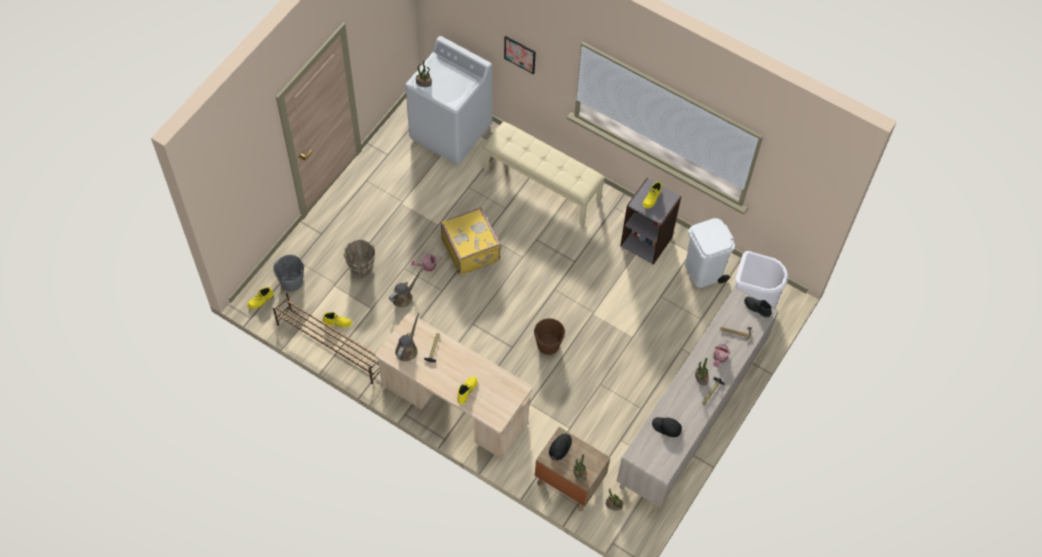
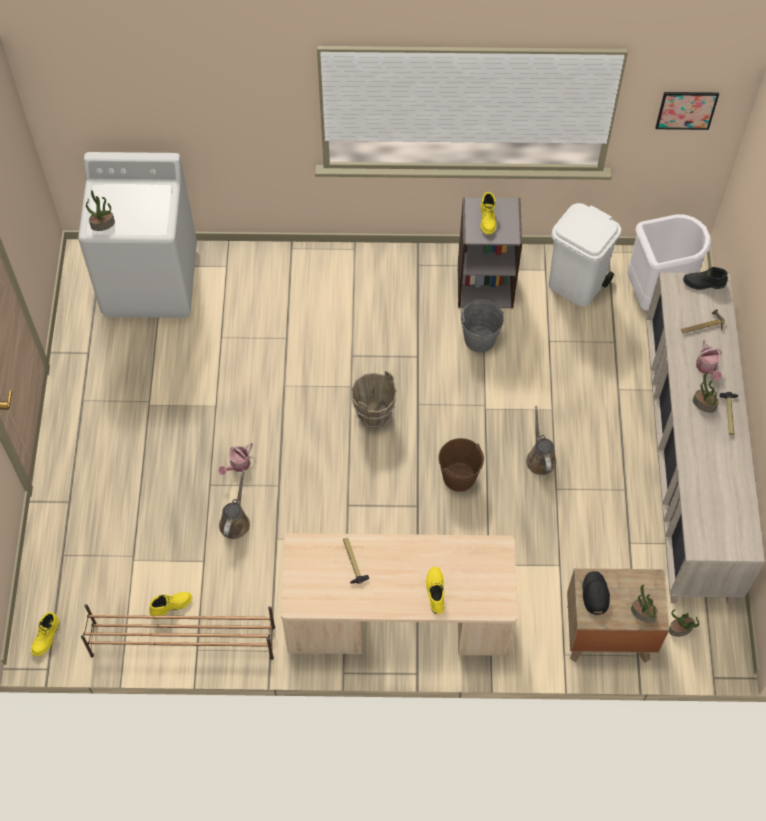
camera: 30 degrees left, 0 degrees up
(291, 281) = (72, 587): grey bucket -> grey bucket (479, 339)
(361, 268) = (154, 517): brown bucket -> brown bucket (373, 415)
(407, 349) = (318, 583): brown watering can -> brown watering can (540, 458)
(471, 249) = (280, 412): yellow suitcase -> none
(520, 54) = (219, 117): picture -> picture (686, 110)
(542, 184) = (311, 284): beige bench -> none
(666, 427) = (710, 489): black cap -> none

